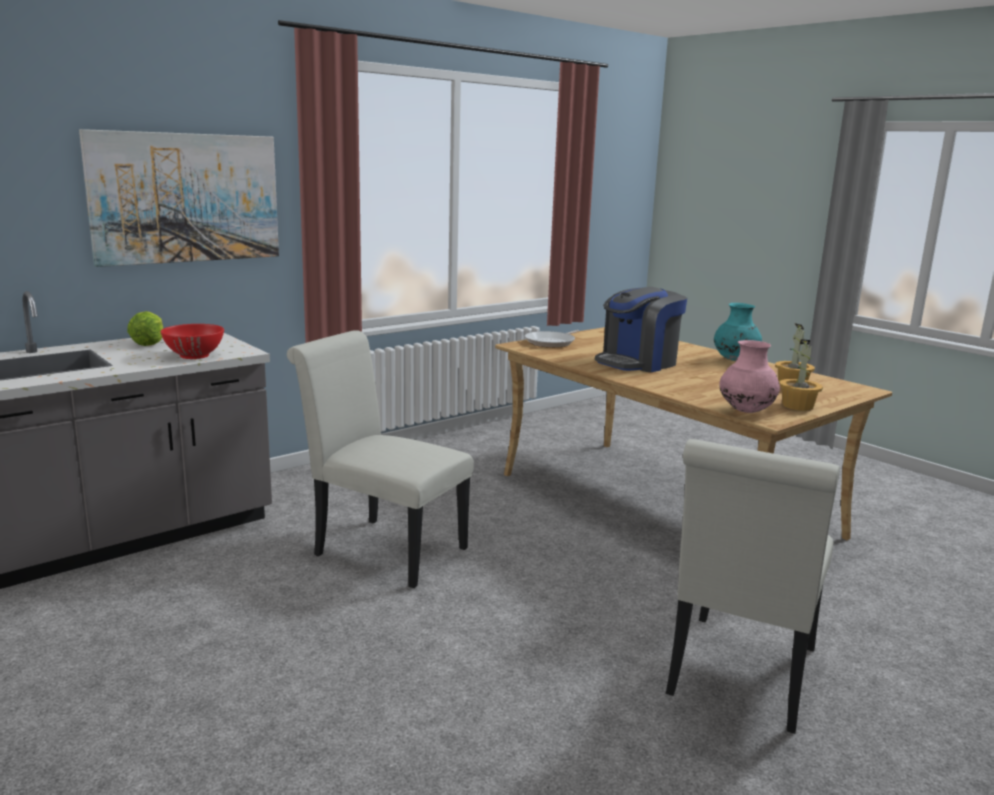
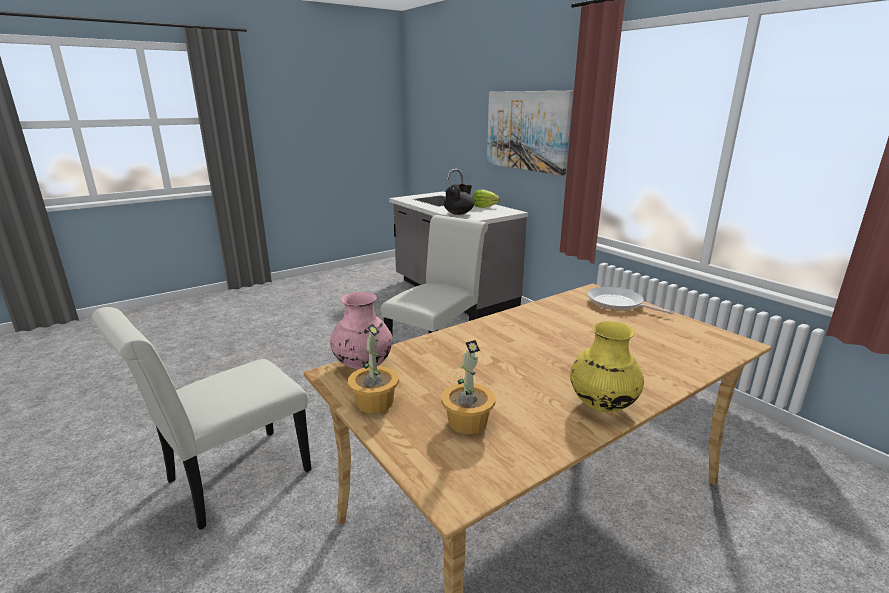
camera: 95 degrees right, 5 degrees up
(194, 355) = (459, 213): red bowl -> black teapot
(638, 363) = (549, 336): coffee machine -> none
(735, 360) = (602, 405): turquoise vase -> yellow vase
(740, 678) = (230, 480): white chair -> white chair turned 75 degrees counterclockwise

